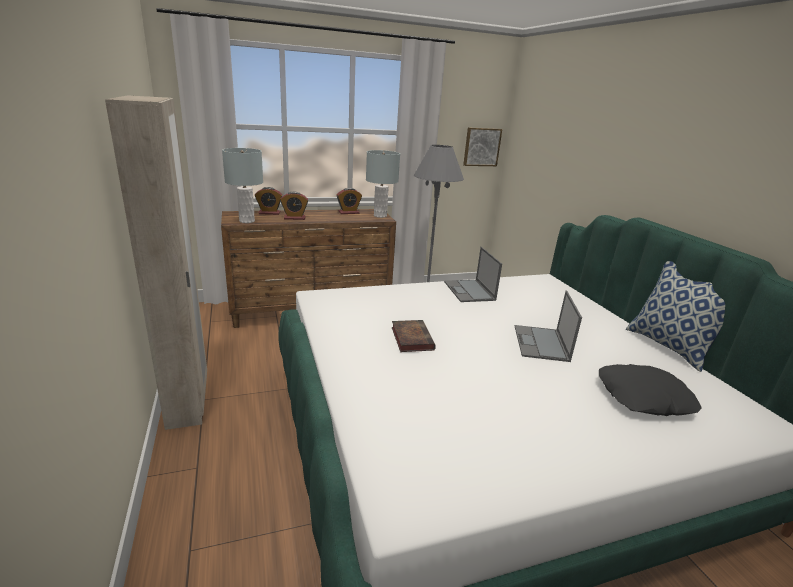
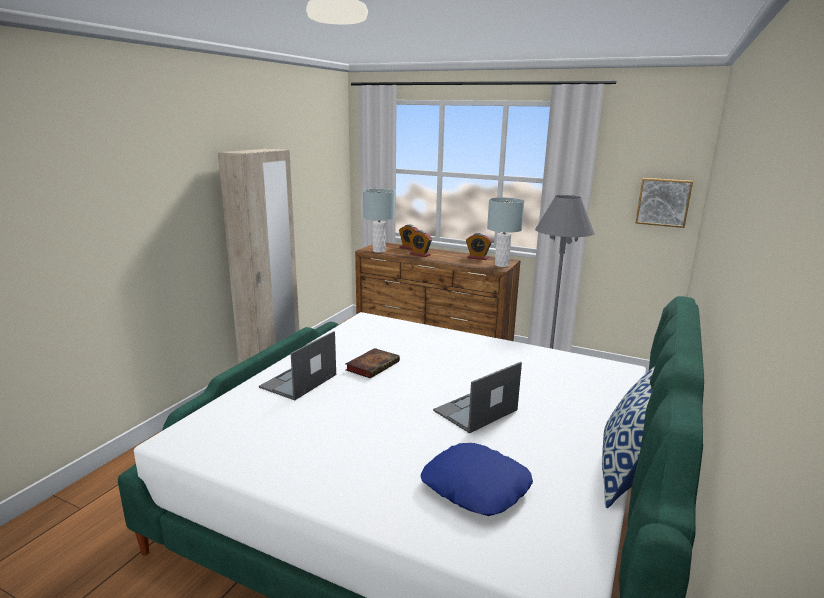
camera: 45 degrees right, 5 degrees down
(469, 291) = (503, 352): laptop -> laptop (298, 381)
(644, 398) = (475, 487): black pillow -> blue pillow

